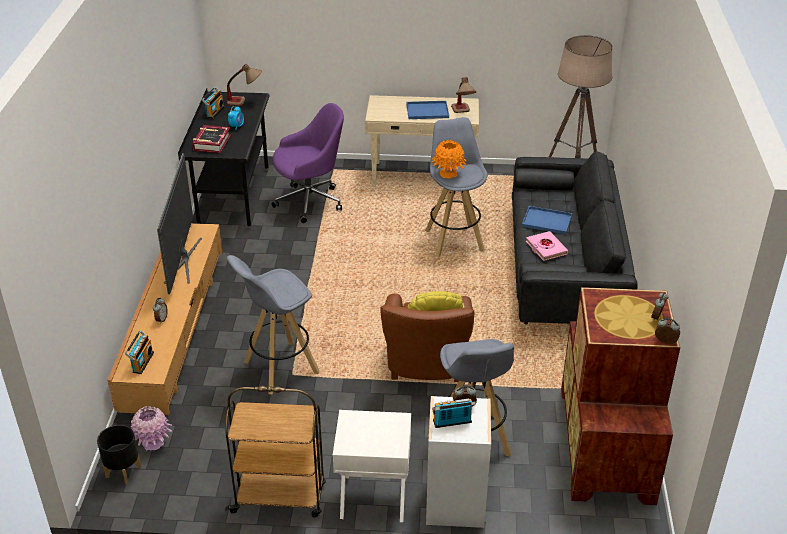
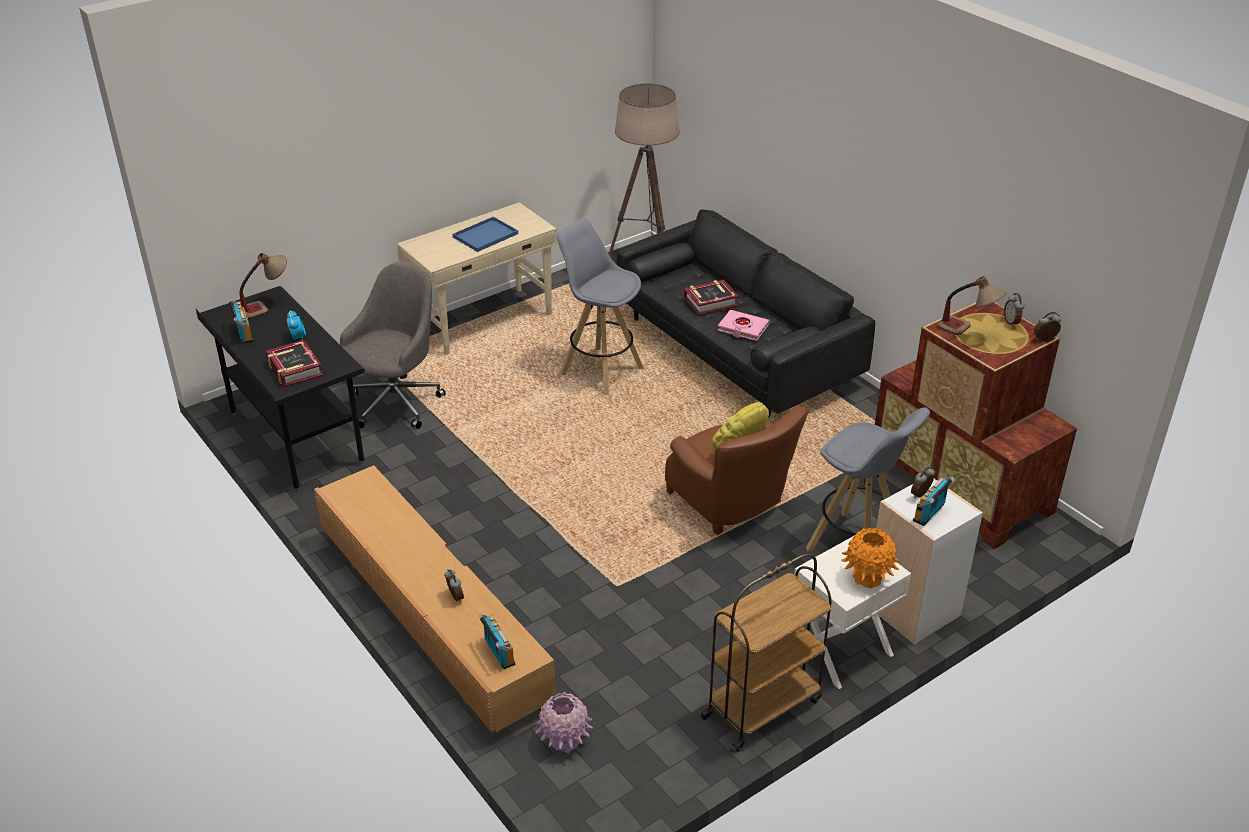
camera: 40 degrees left, 0 degrees up
(123, 471) = (573, 789): black planter -> none
(183, 260) = (387, 523): television -> none
(279, 368) = (594, 588): grey stool -> none
(310, 202) = (396, 403): purple office chair -> grey office chair
(448, 173) = (598, 290): orange vase -> orange vase (867, 577)
(462, 113) = (525, 223): table lamp -> table lamp (968, 332)
(548, 221) = (710, 301): blue tray -> book

